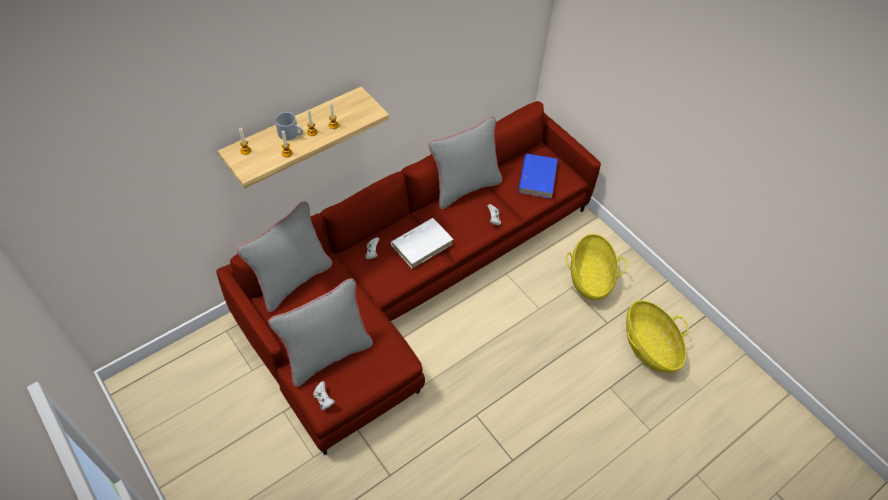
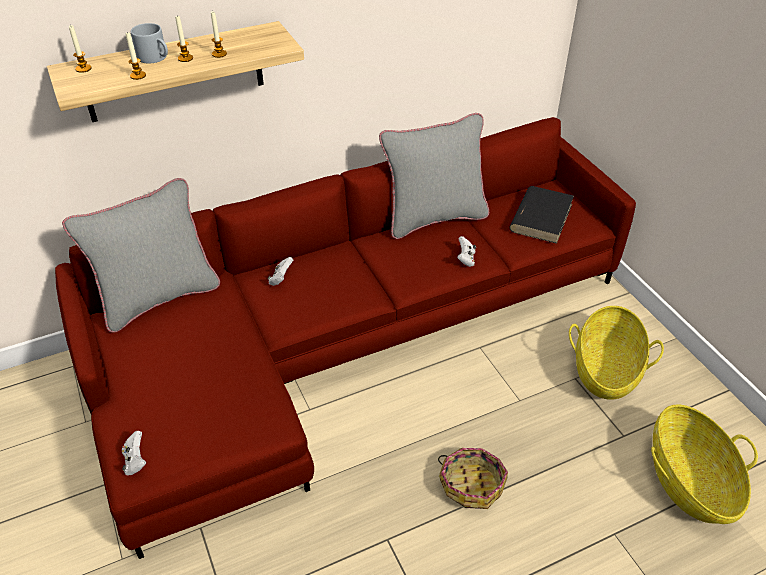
camera: 15 degrees right, 10 degrees down
(327, 354) = (166, 398): grey pillow -> none
(422, 244) = (354, 277): white book -> none
(519, 370) = (471, 484): none -> basket
(537, 177) = (541, 217): blue book -> black book

